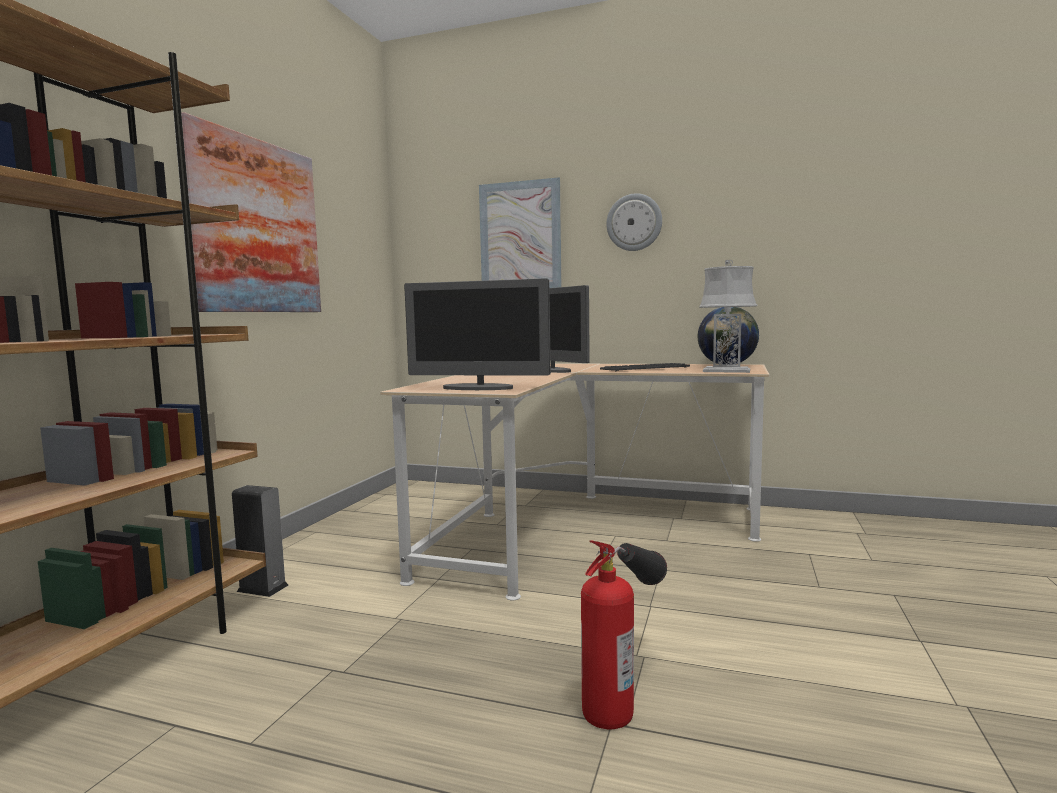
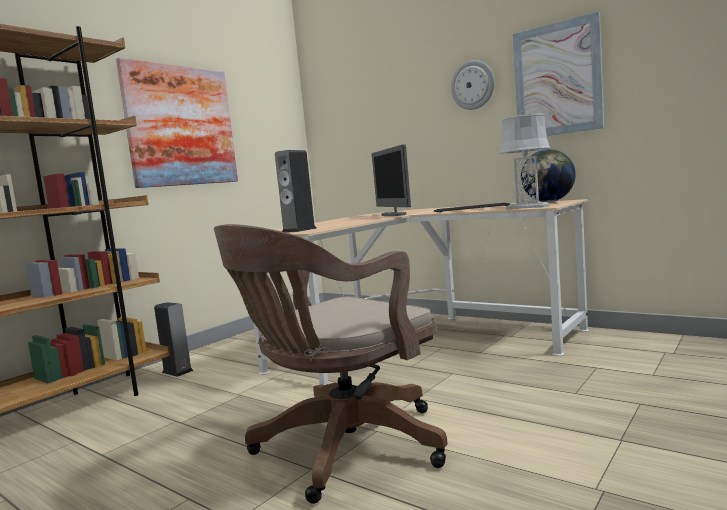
camera: 20 degrees right, 0 degrees up
(478, 388) = (299, 230): monitor -> speaker
(520, 237) = (389, 108): picture -> picture (557, 79)
(624, 688) = (342, 449): fire extinguisher -> brown office chair

